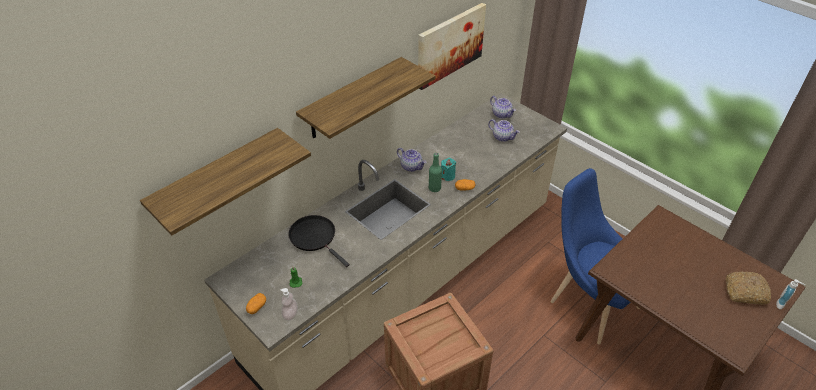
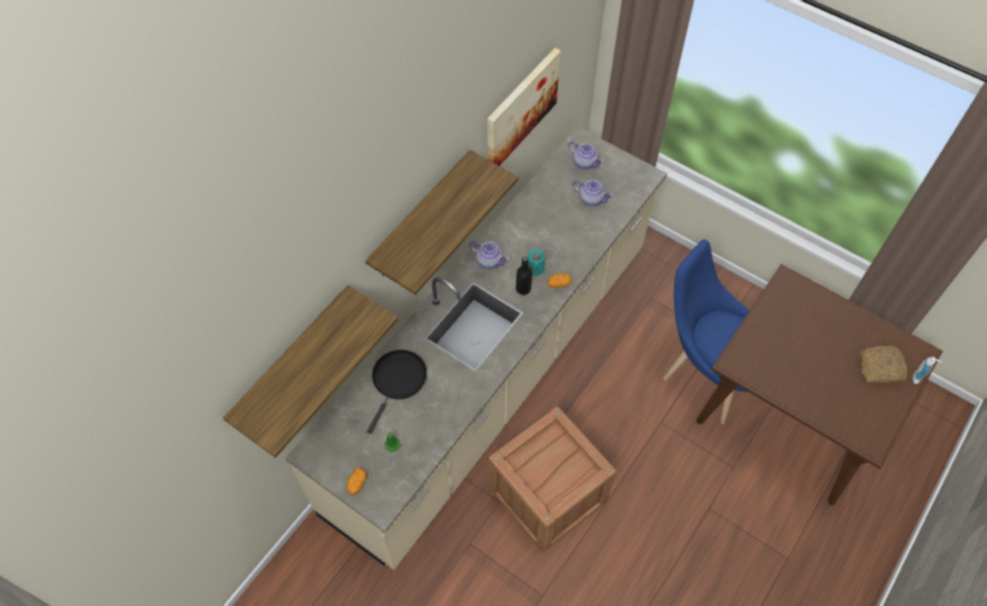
camera: 10 degrees left, 15 degrees up
(290, 314) = (397, 486): soap dispenser -> none
(315, 237) = (398, 380): black frying pan -> black frying pan turned 75 degrees clockwise
(434, 188) = (523, 289): green bottle -> black bottle

